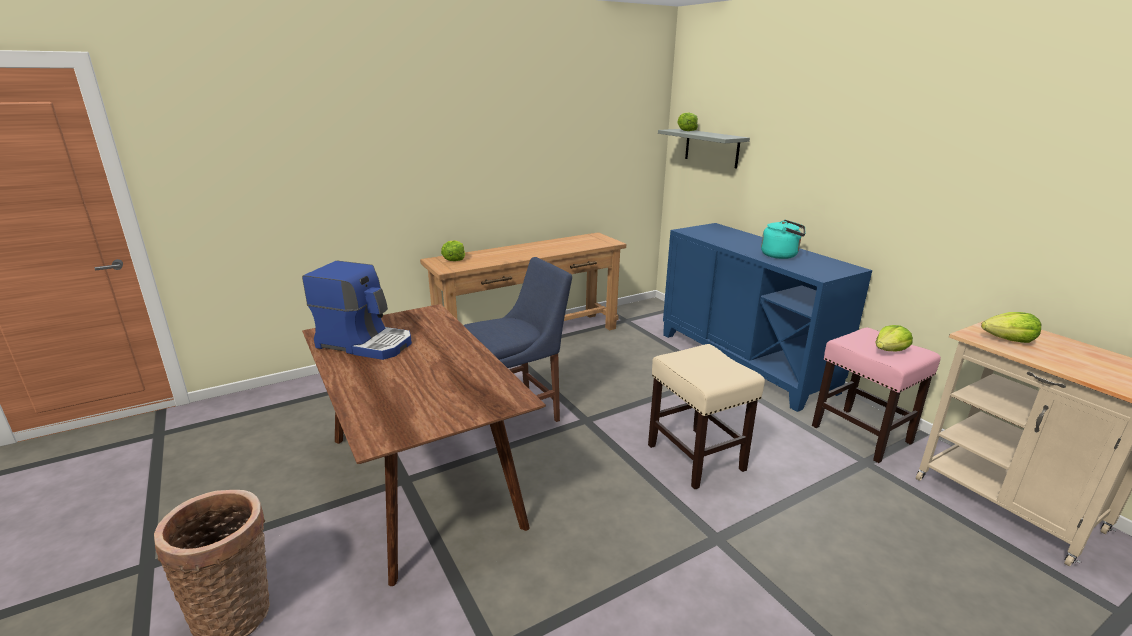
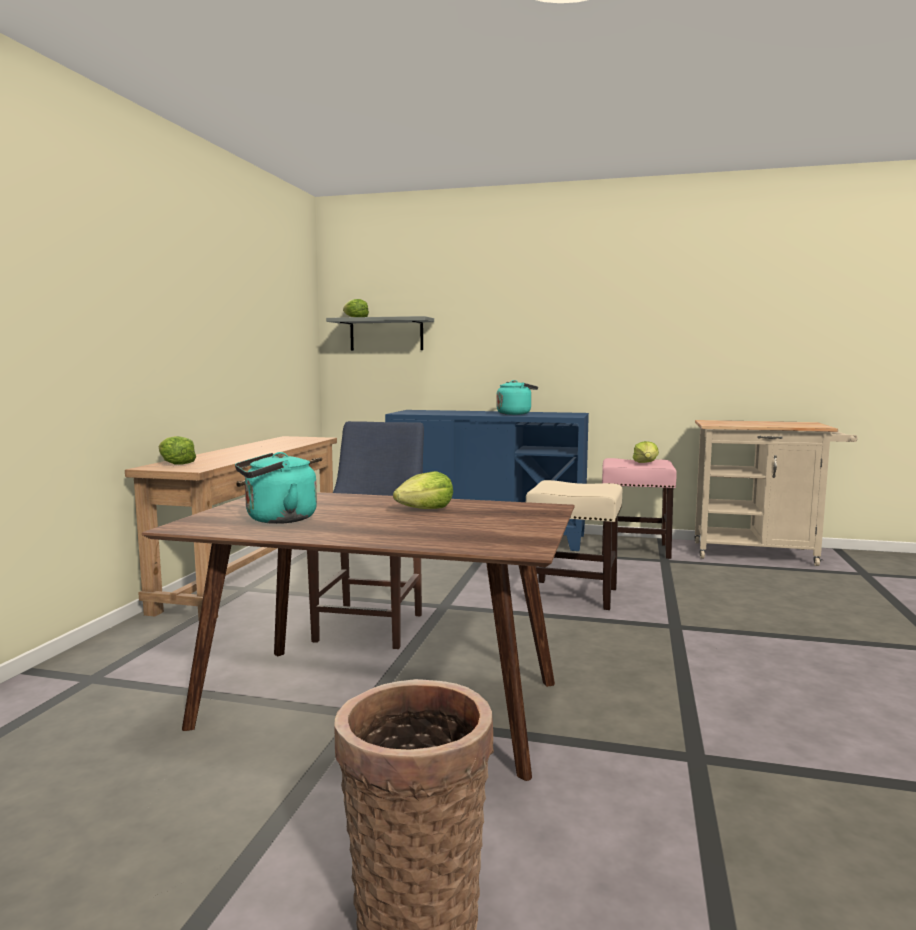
camera: 45 degrees left, 15 degrees down
(366, 343) = (277, 519): coffee machine -> turquoise kettle
(1008, 340) = (729, 423): lettuce -> lettuce (425, 510)

